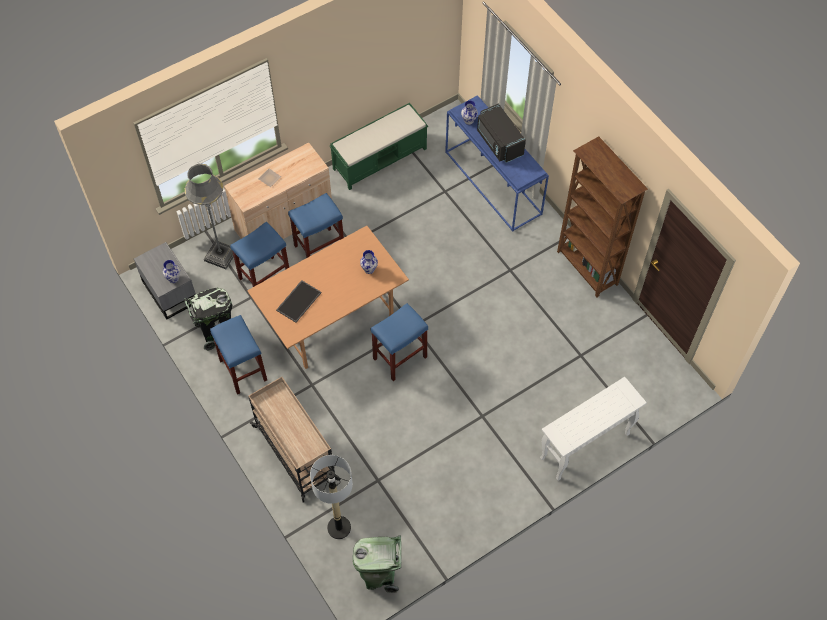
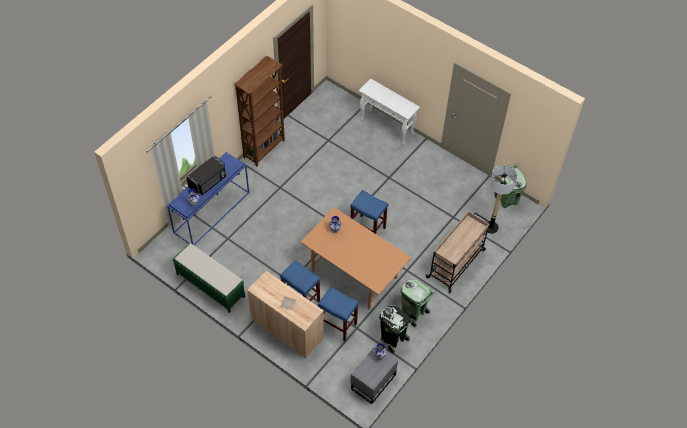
camera: 110 degrees left, 5 degrees down
(221, 255) = (330, 360): grey floor lamp -> none
(242, 370) = (413, 313): blue stool -> green trash can
(298, 301) = (374, 261): tray -> none

